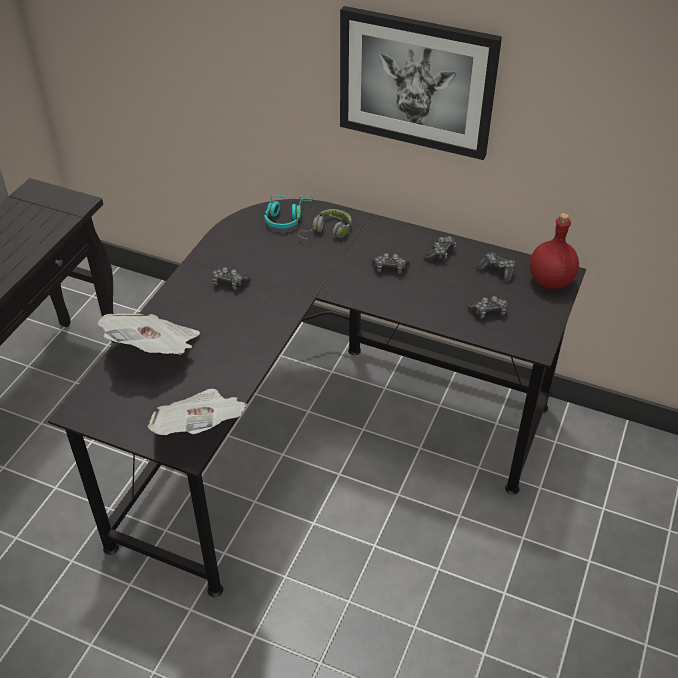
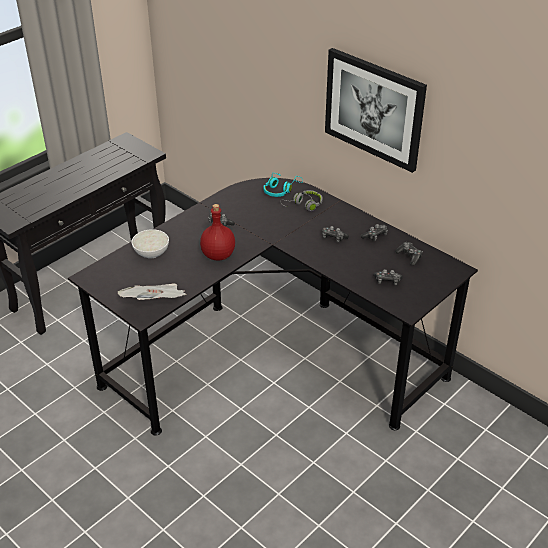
camera: 20 degrees right, 5 degrees down
(155, 350) = (152, 253): newspaper -> white bowl
(550, 280) = (445, 271): red bottle -> red bottle (218, 255)

